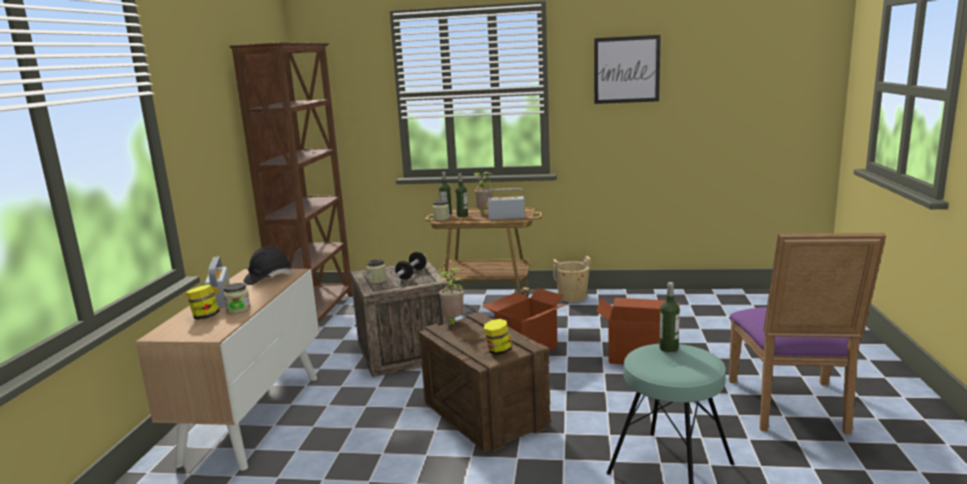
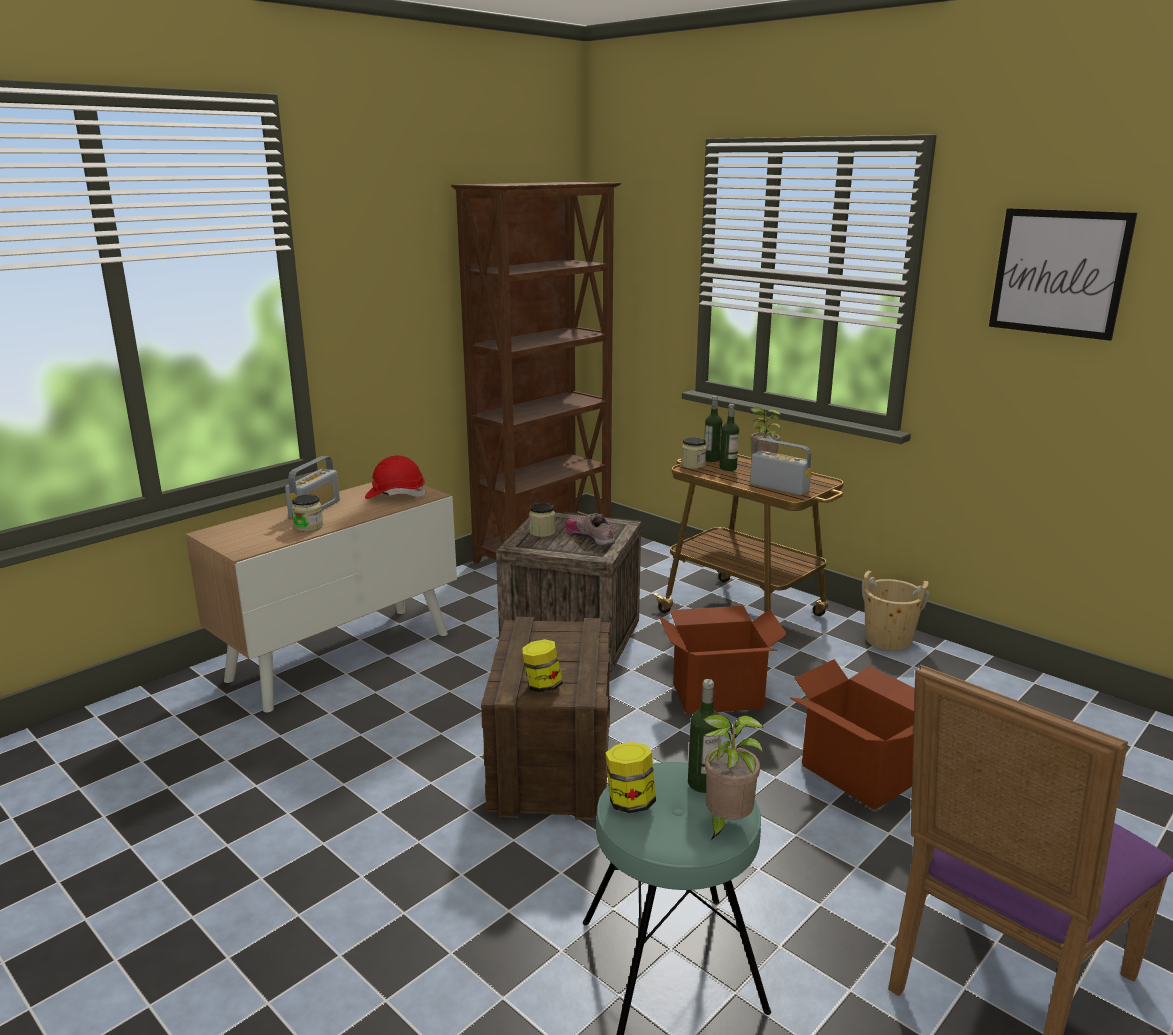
camera: 35 degrees right, 5 degrees up
(205, 317) = (272, 526): jar -> jar (630, 802)
(268, 278) = (395, 495): black hard hat -> red hard hat
(411, 274) = (591, 536): dumbbell -> shoe
(453, 322) = (556, 623): potted plant -> potted plant (726, 823)

